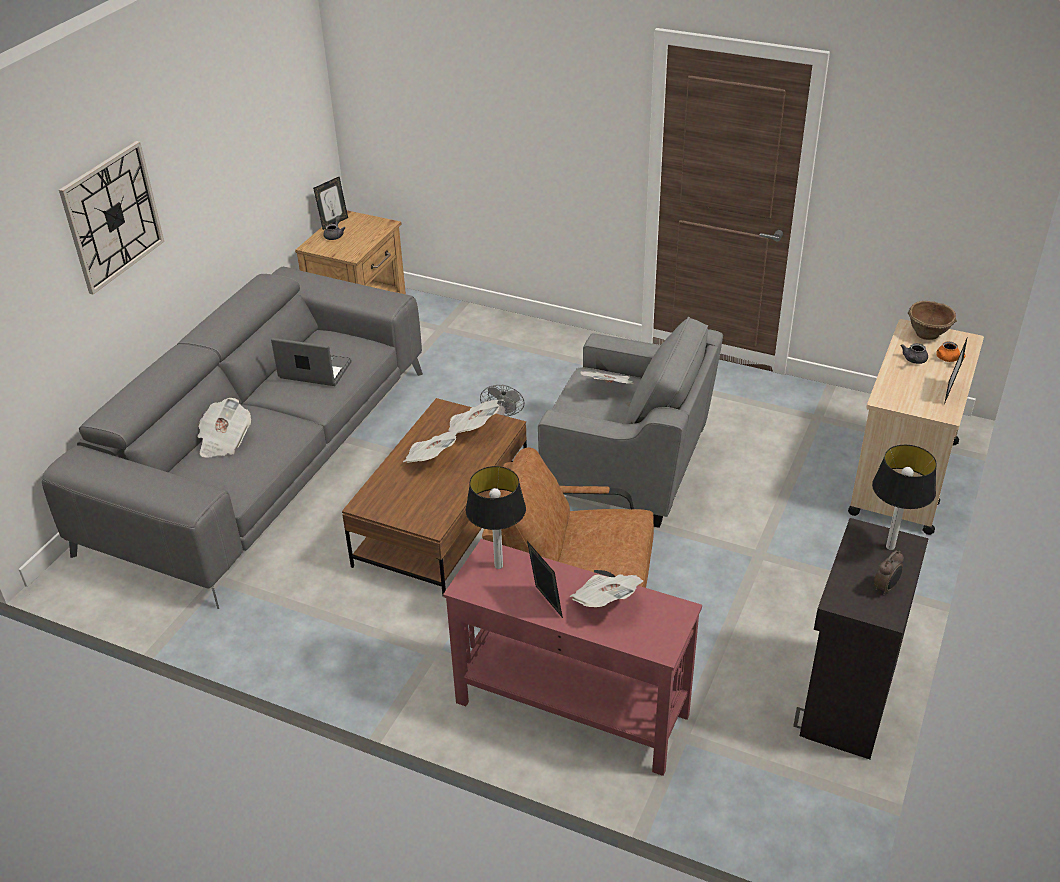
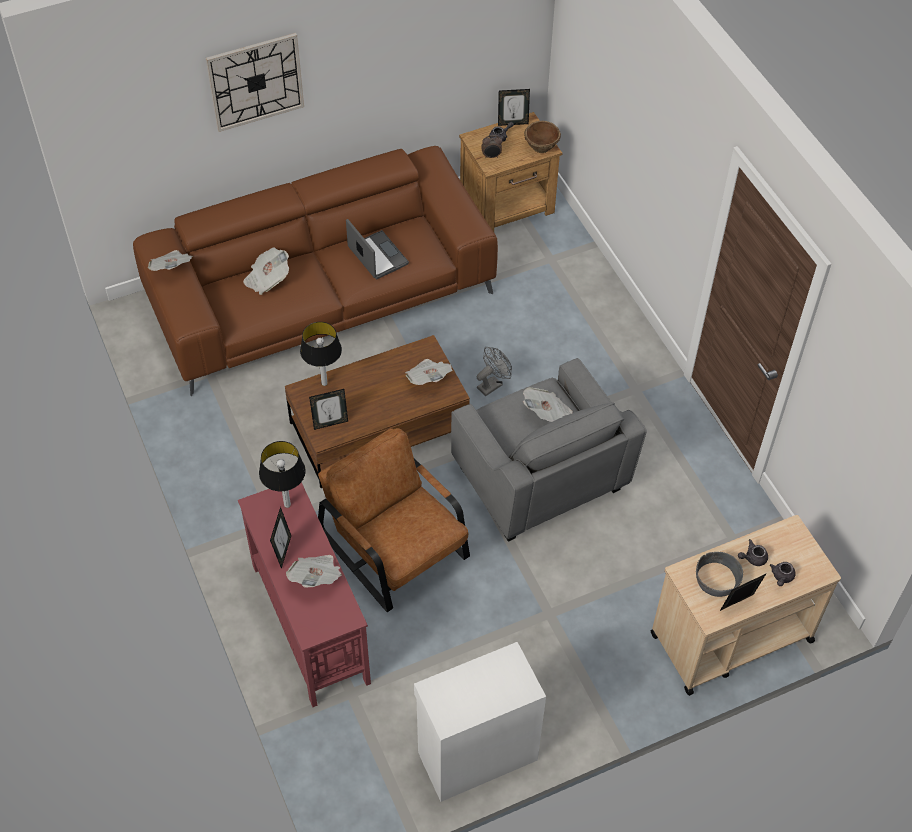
camera: 40 degrees right, 15 degrees up
(261, 457) = (320, 294): grey sofa -> brown sofa
(424, 511) = (330, 423): none -> picture frame
(431, 458) = (377, 384): newspaper -> newspaper (171, 268)
(846, 699) = (475, 754): black cabinet -> white cabinet
(886, 588) = (471, 705): alarm clock -> alarm clock (491, 156)
(890, 547) = (513, 682): table lamp -> table lamp (324, 383)
(912, 388) = (717, 580): none -> grey bowl
(928, 334) = (799, 544): brown bowl -> brown bowl (541, 147)
(949, 359) = (781, 577): orange teapot -> grey teapot

